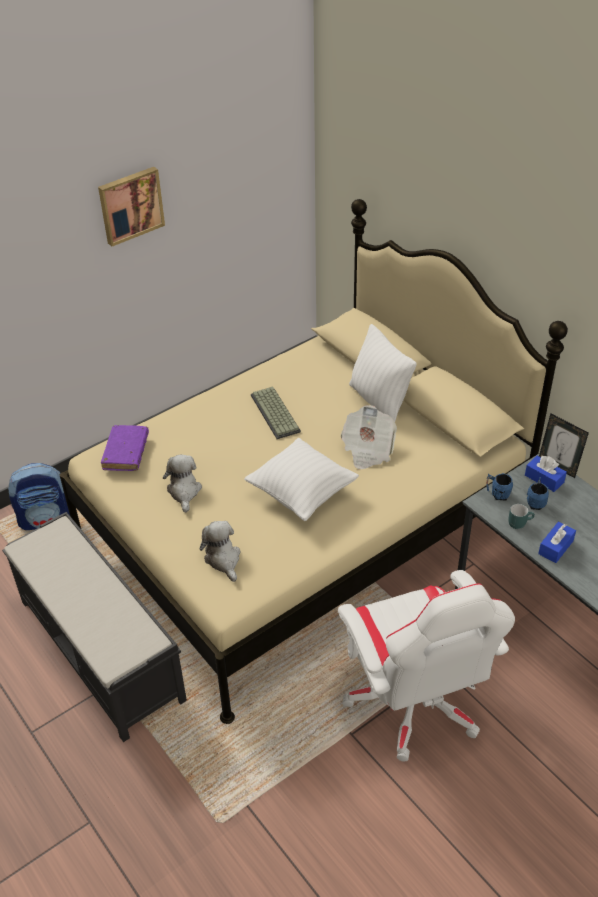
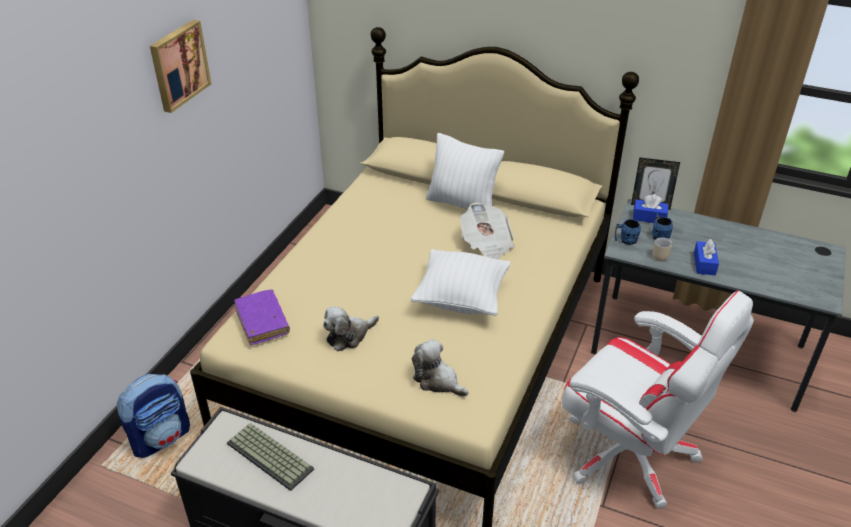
camera: 30 degrees left, 5 degrees down
(184, 491) = (349, 336): plush toy -> plush toy turned 90 degrees counterclockwise
(276, 413) = (381, 241): keyboard -> keyboard (272, 456)
(519, 522) = (661, 255): turquoise mug -> beige mug

